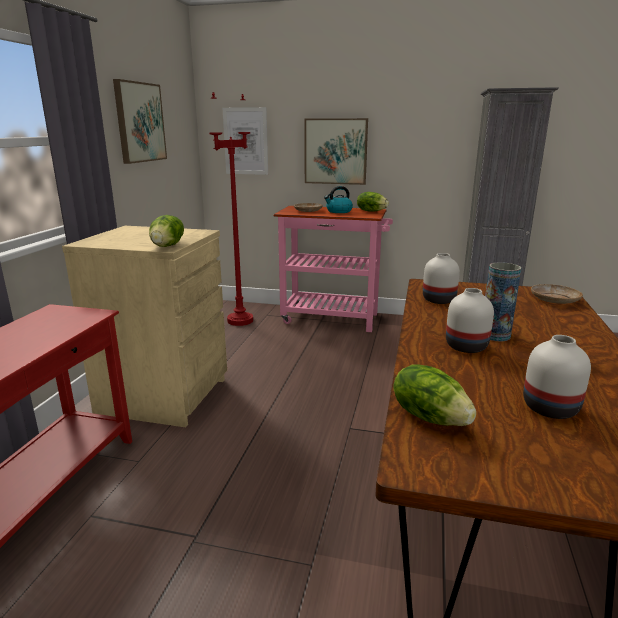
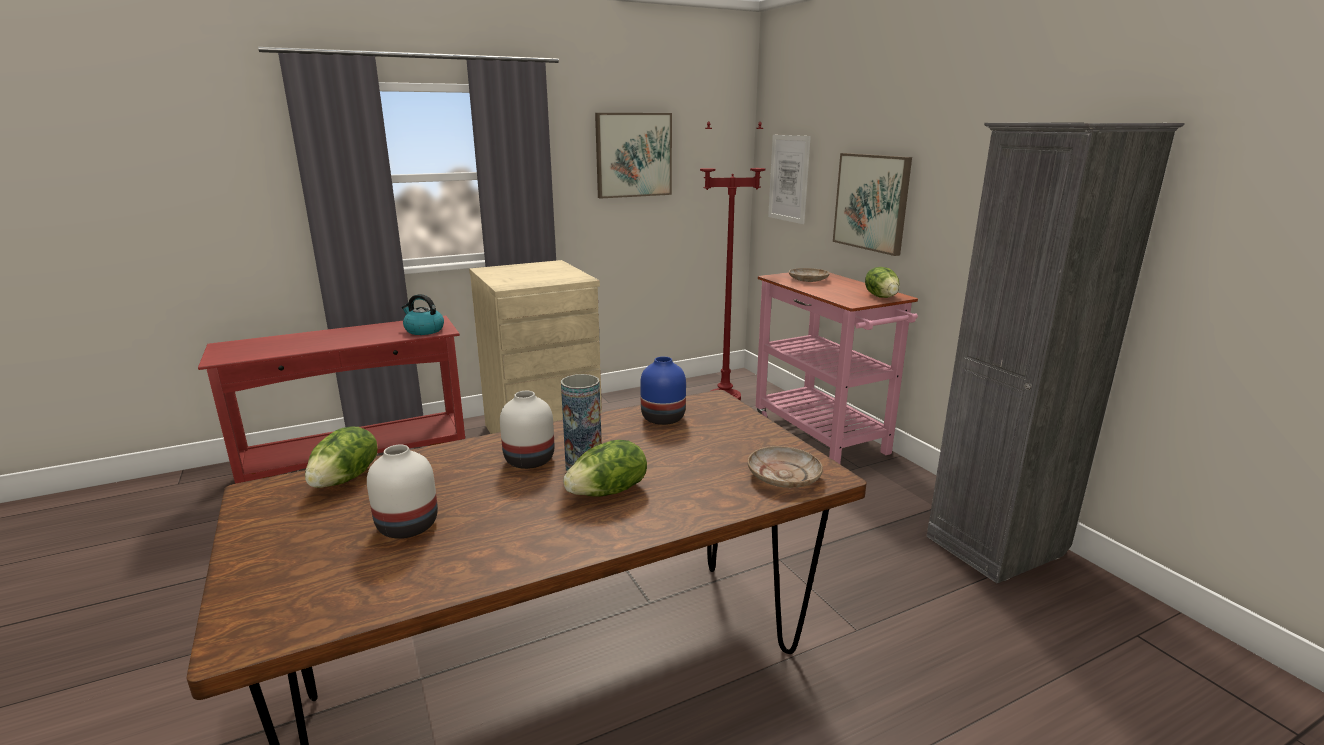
camera: 50 degrees right, 0 degrees up
(168, 246) = (512, 285): lettuce -> lettuce (608, 492)
(338, 211) = (839, 288): kettle -> kettle (423, 330)
(438, 300) = (664, 418): white vase -> blue vase

